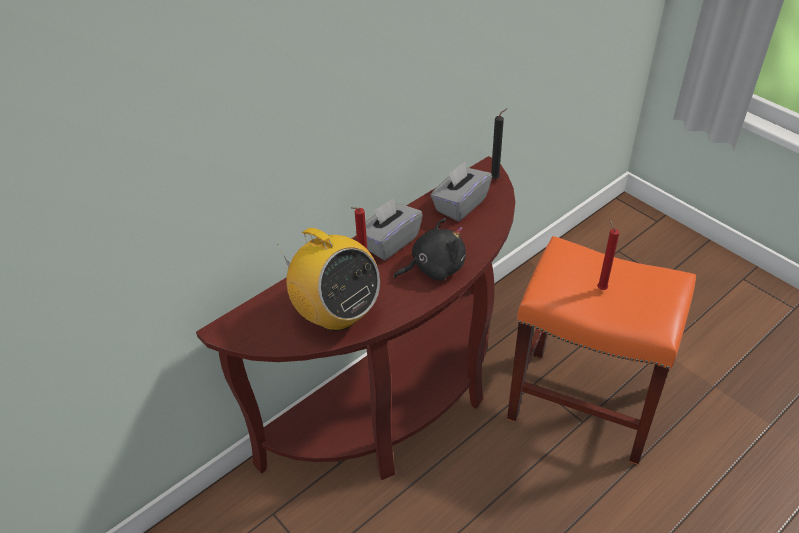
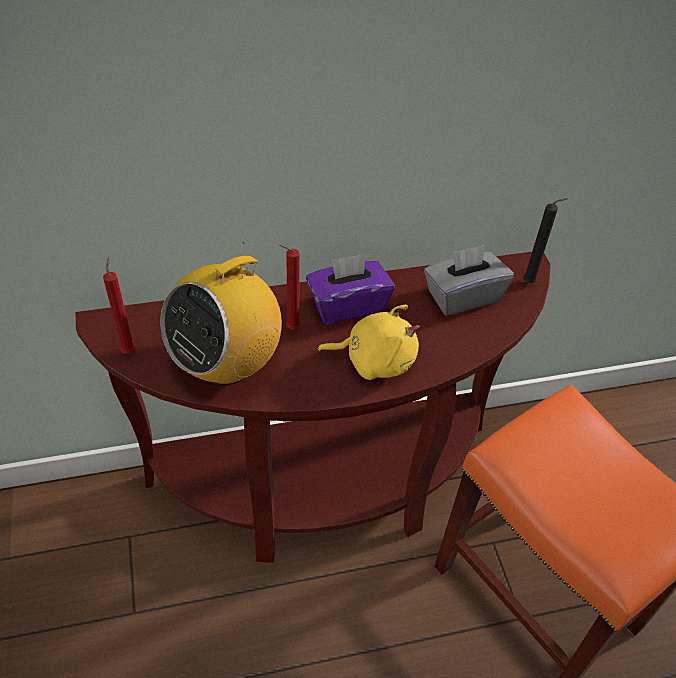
camera: 25 degrees right, 5 degrees up
(336, 314) = (227, 362): radio -> radio turned 60 degrees clockwise
(389, 242) = (347, 305): grey tissue box -> purple tissue box
(434, 268) = (375, 359): black plush toy -> yellow plush toy
(600, 288) = (583, 480): red candle -> red candle (129, 350)

